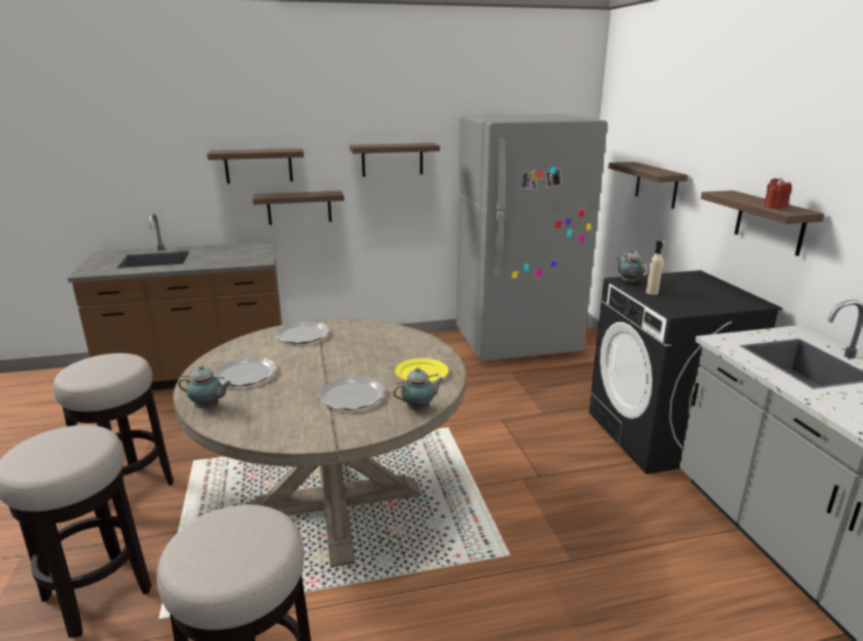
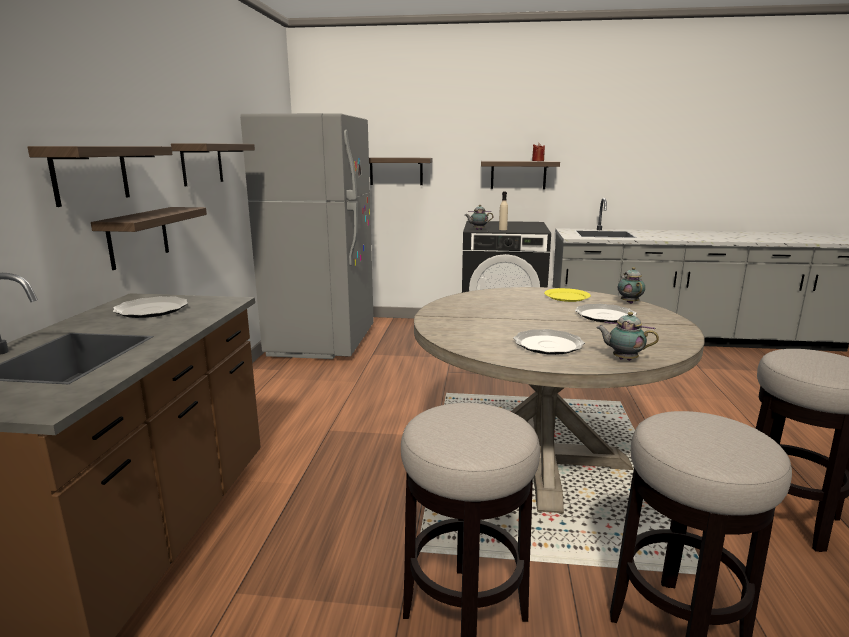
camera: 70 degrees left, 5 degrees down
(208, 407) = (623, 359): teapot -> teapot turned 90 degrees counterclockwise
(302, 335) = (456, 322): plate -> plate (151, 310)

